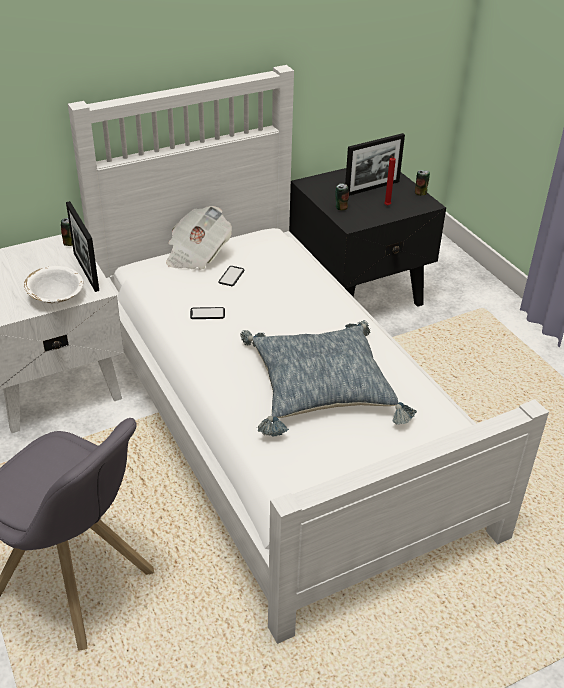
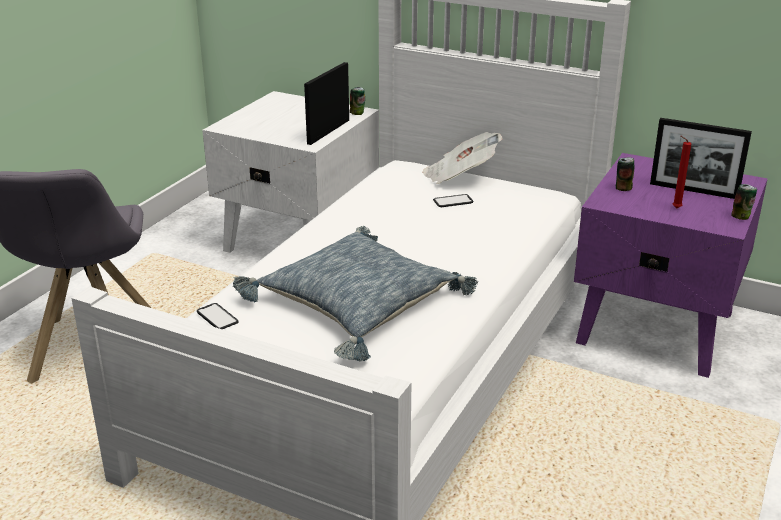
camera: 55 degrees right, 10 degrees down
(56, 297) = (279, 135): white bowl -> none
(207, 313) = (381, 212): phone -> phone (217, 317)
(359, 291) = (657, 327): black nightstand -> purple nightstand

